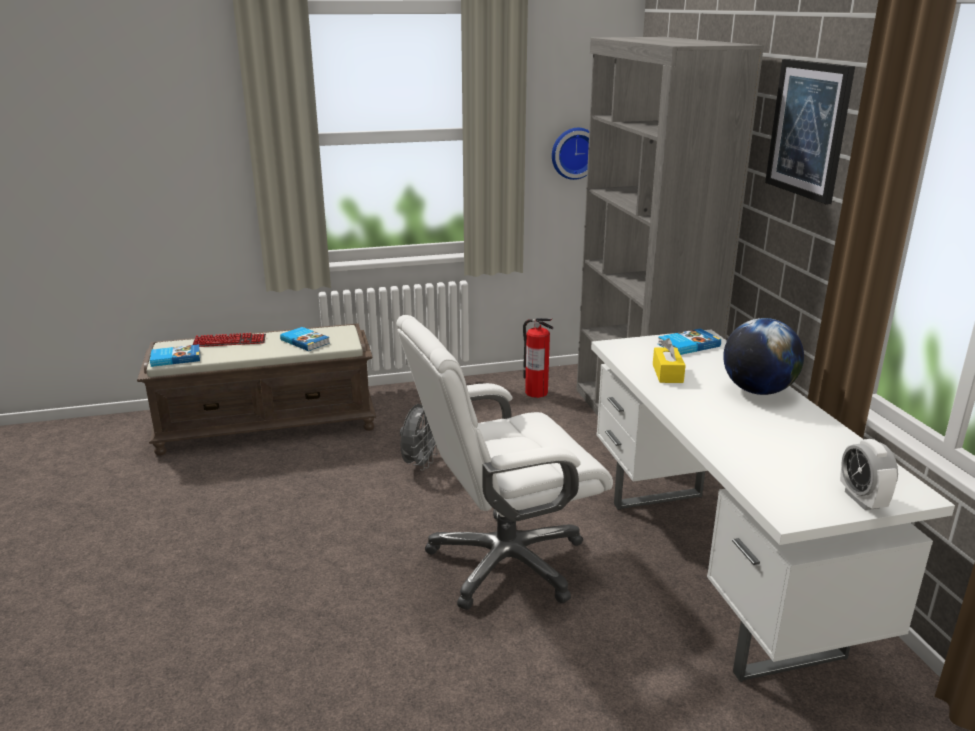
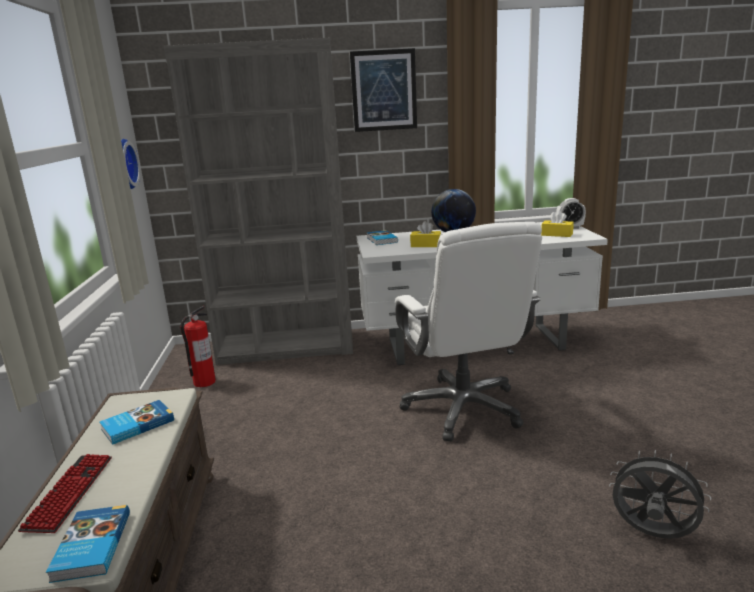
camera: 80 degrees left, 5 degrees down
(420, 464) = (303, 445): grey fan -> grey fan (651, 534)
(791, 481) = (557, 234): none -> yellow tissue box

